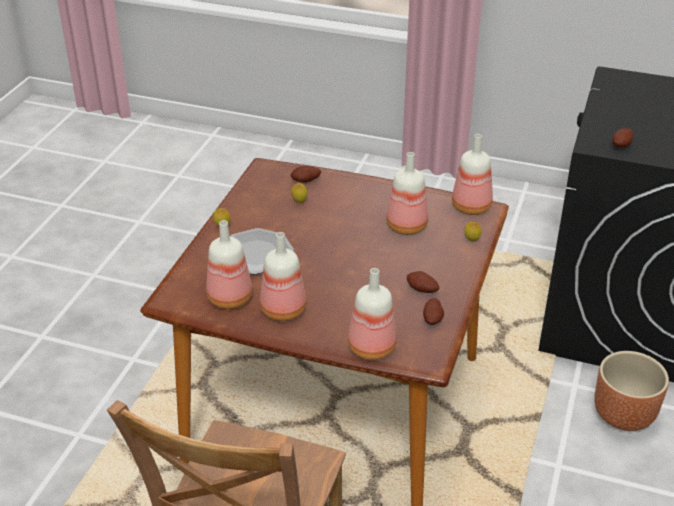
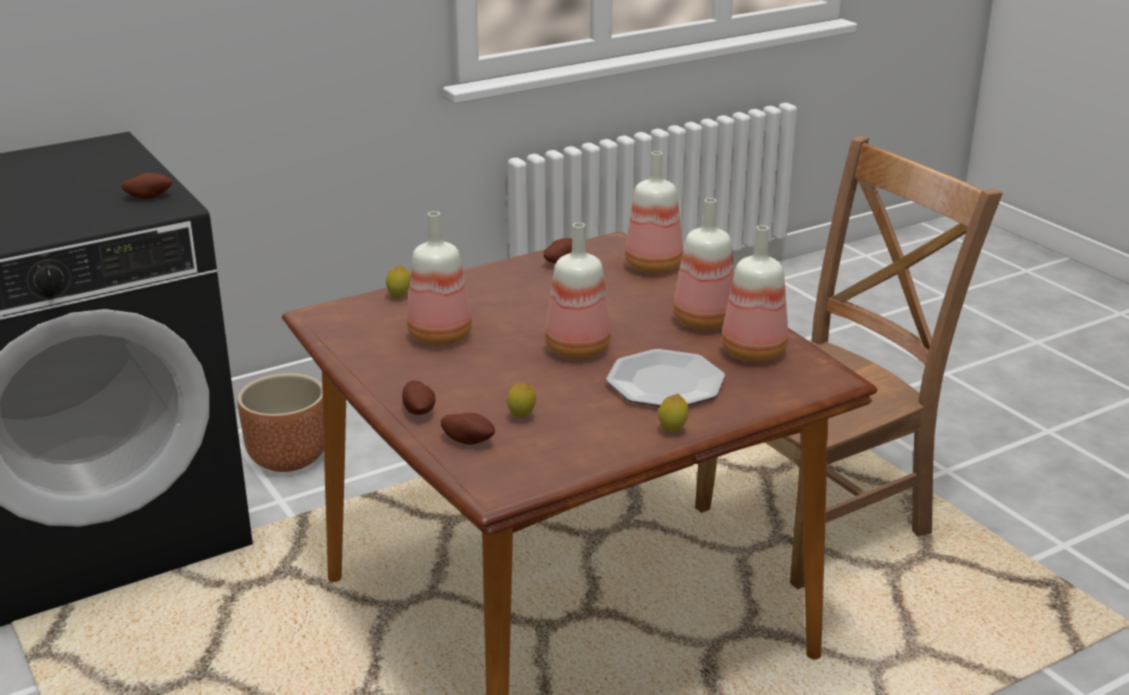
camera: 140 degrees left, 10 degrees down
(421, 290) = (532, 282): potato -> potato (419, 411)
(472, 206) = (327, 323): bottle -> bottle (575, 349)

